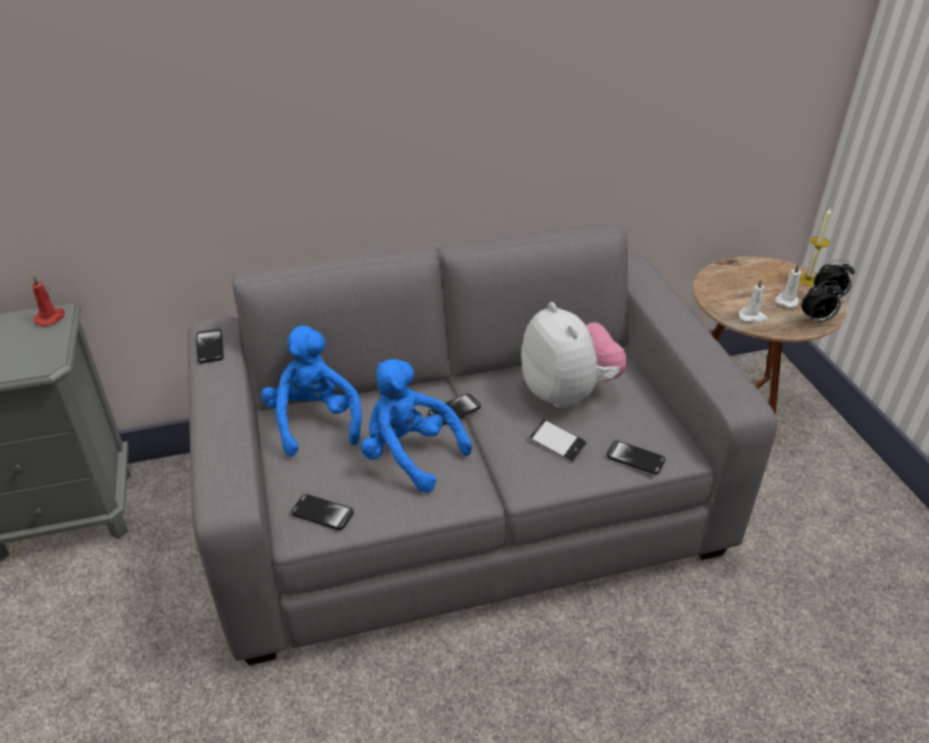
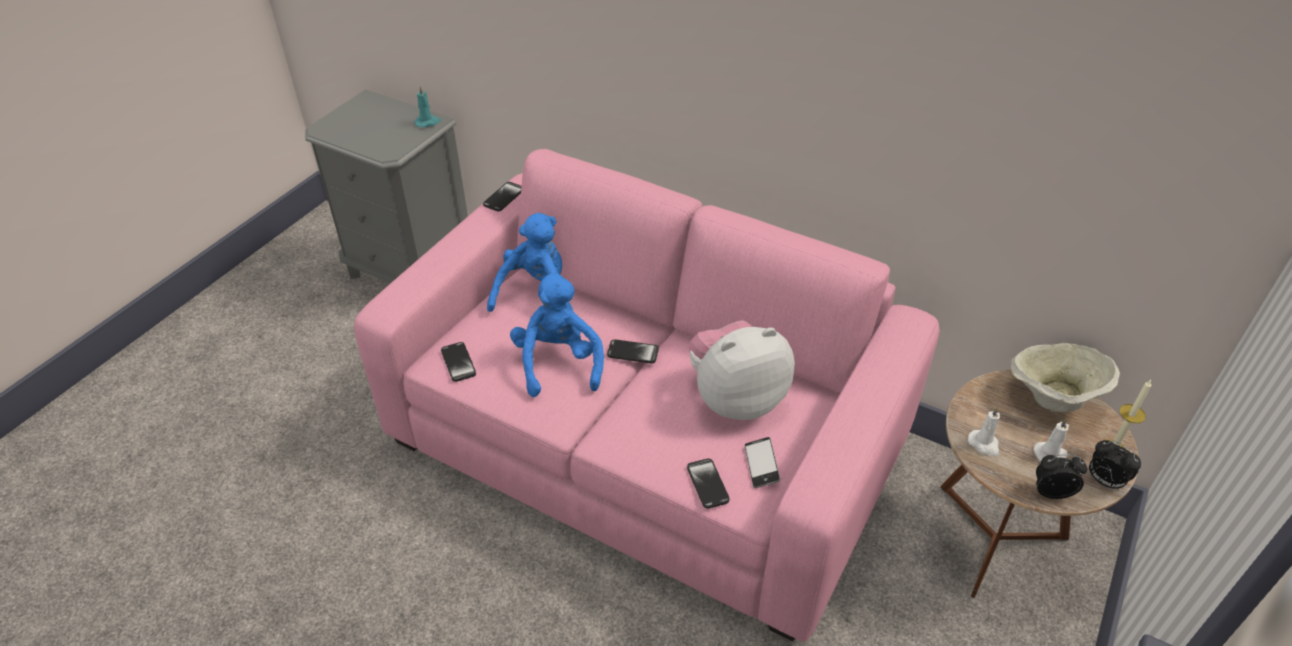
camera: 45 degrees right, 5 degrees up
(51, 318) = (428, 122): red candle -> turquoise candle
(464, 503) = (646, 442): grey sofa -> pink sofa
(557, 444) = (666, 429): phone -> phone (761, 465)
(568, 393) = (735, 398): plush toy -> plush toy turned 135 degrees counterclockwise
(744, 270) = (1052, 397): none -> beige bowl
(816, 320) = (1051, 491): alarm clock -> alarm clock turned 150 degrees clockwise

